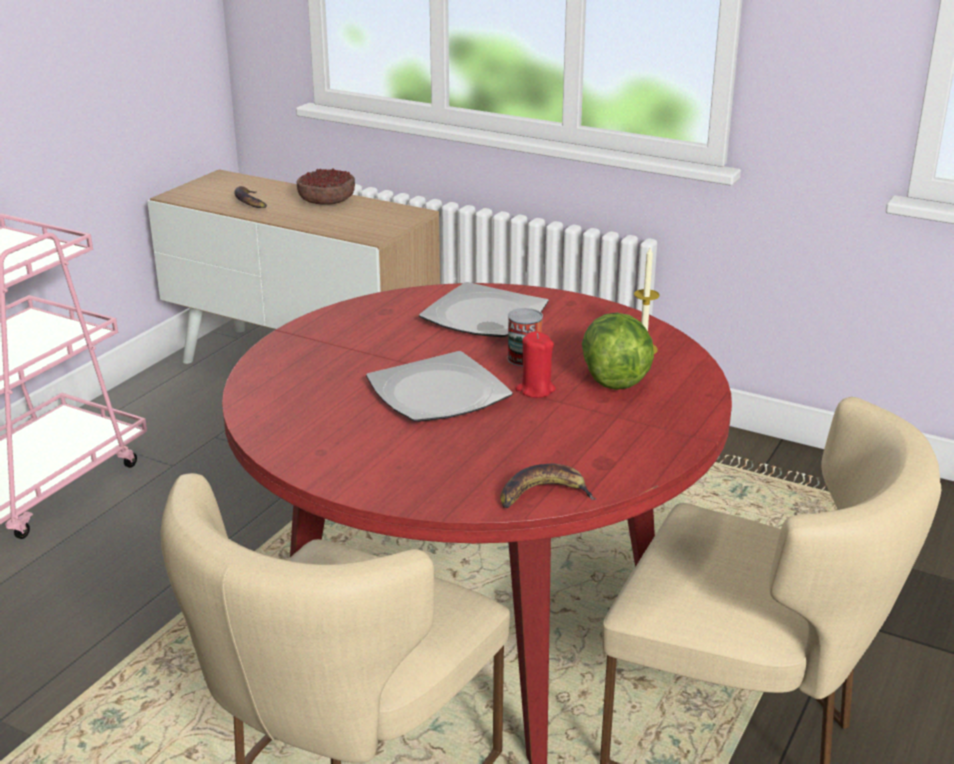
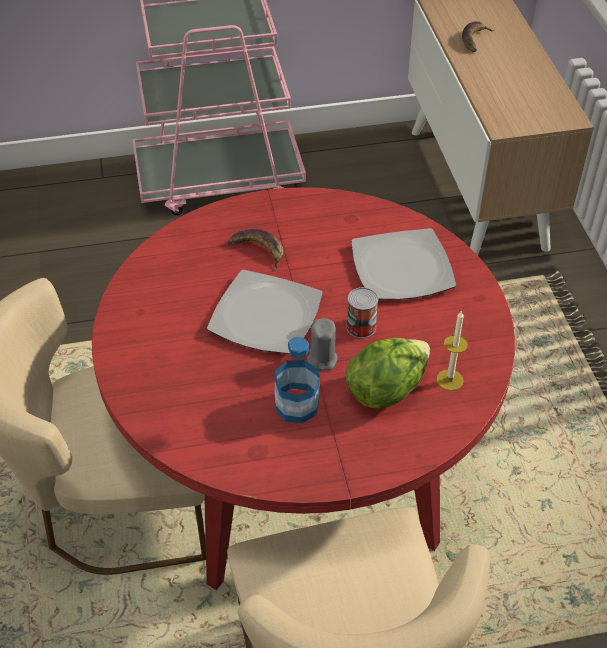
camera: 50 degrees right, 20 degrees up
(326, 201) = (527, 68): bowl -> none
(535, 390) = (322, 359): red candle -> grey candle
(543, 494) = (188, 445): banana -> banana (258, 250)
(573, 422) = (297, 405): none -> bottle

